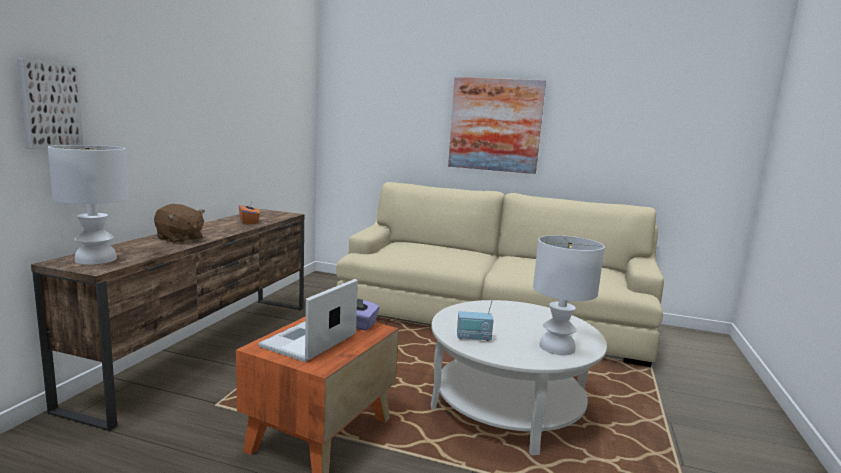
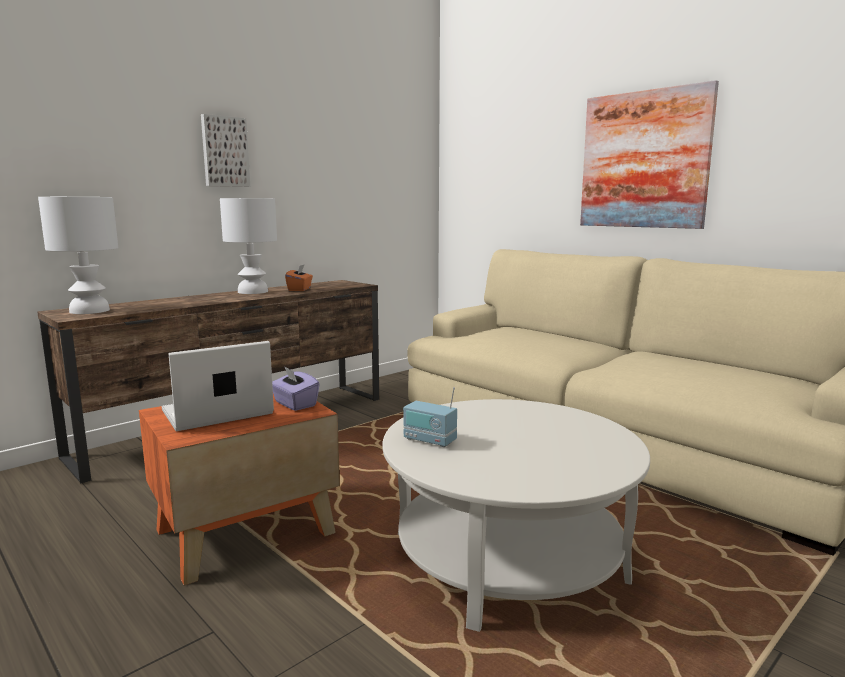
camera: 30 degrees right, 0 degrees up
(49, 105) = (59, 159): picture -> picture (224, 152)
(179, 239) = (197, 300): brown plush toy -> none
(558, 347) = (537, 472): white table lamp -> white table lamp (253, 292)

